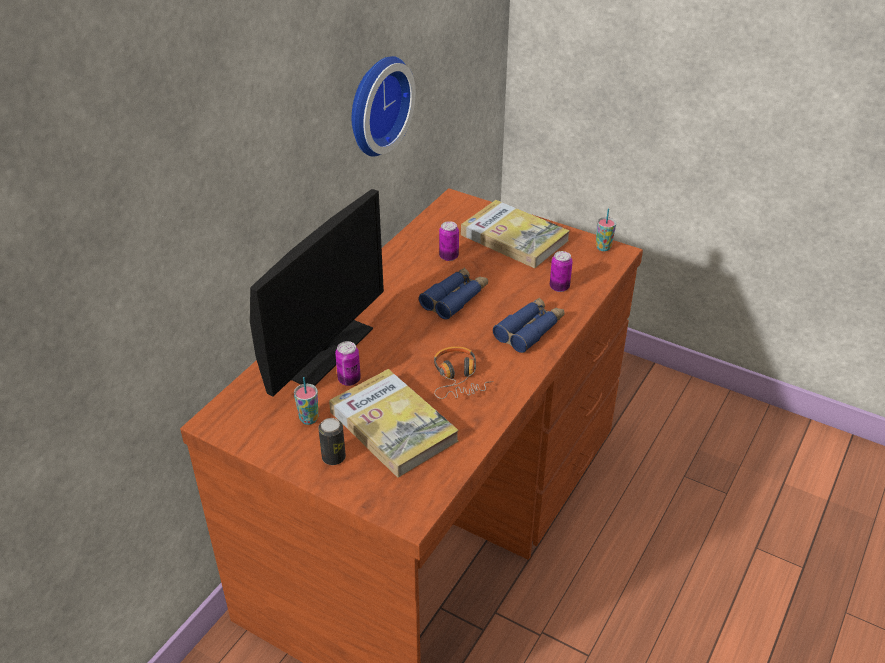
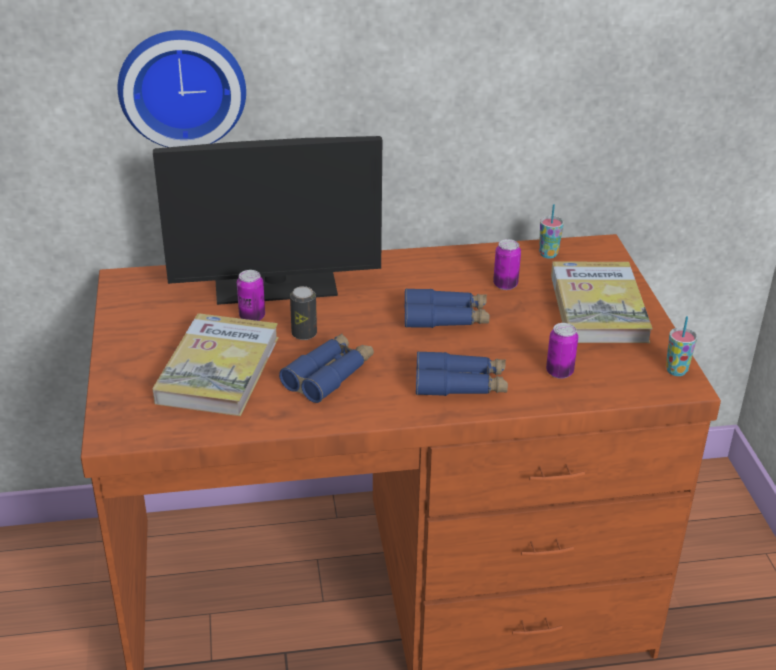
camera: 50 degrees right, 5 degrees down
(309, 419) = (177, 322): cup -> cup (548, 254)
(333, 457) = (143, 358): can -> can (304, 334)
(375, 104) = (490, 69): wall clock -> wall clock (182, 86)
(458, 378) = (329, 375): headphones -> blue binoculars

